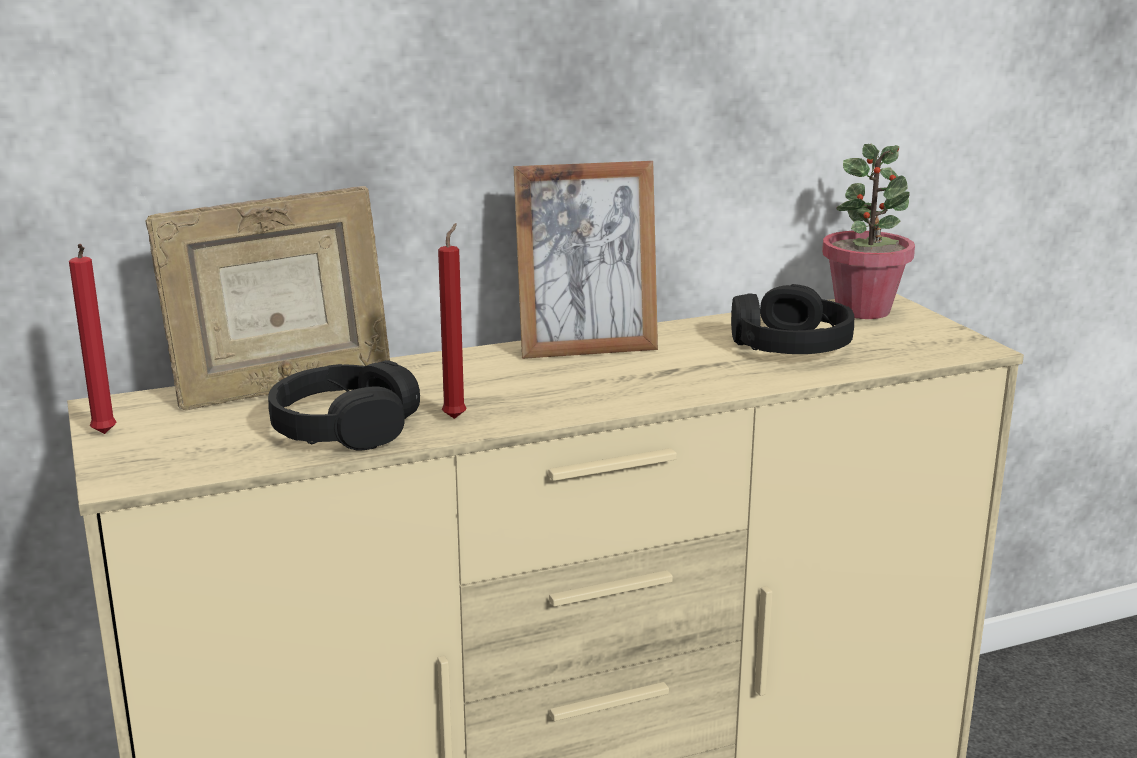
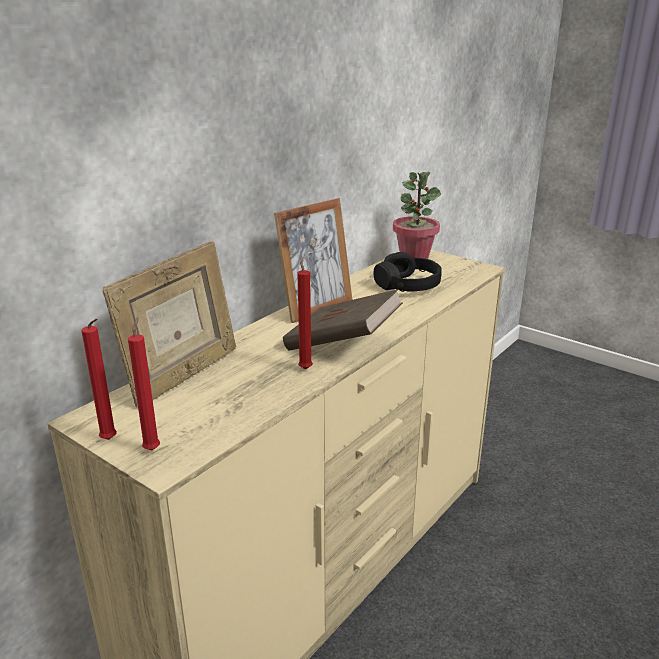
camera: 30 degrees left, 5 degrees up
(137, 456) = (153, 448): none -> red candle
(344, 428) = (253, 392): black headphones -> none
(555, 401) = (342, 344): none -> brown book

